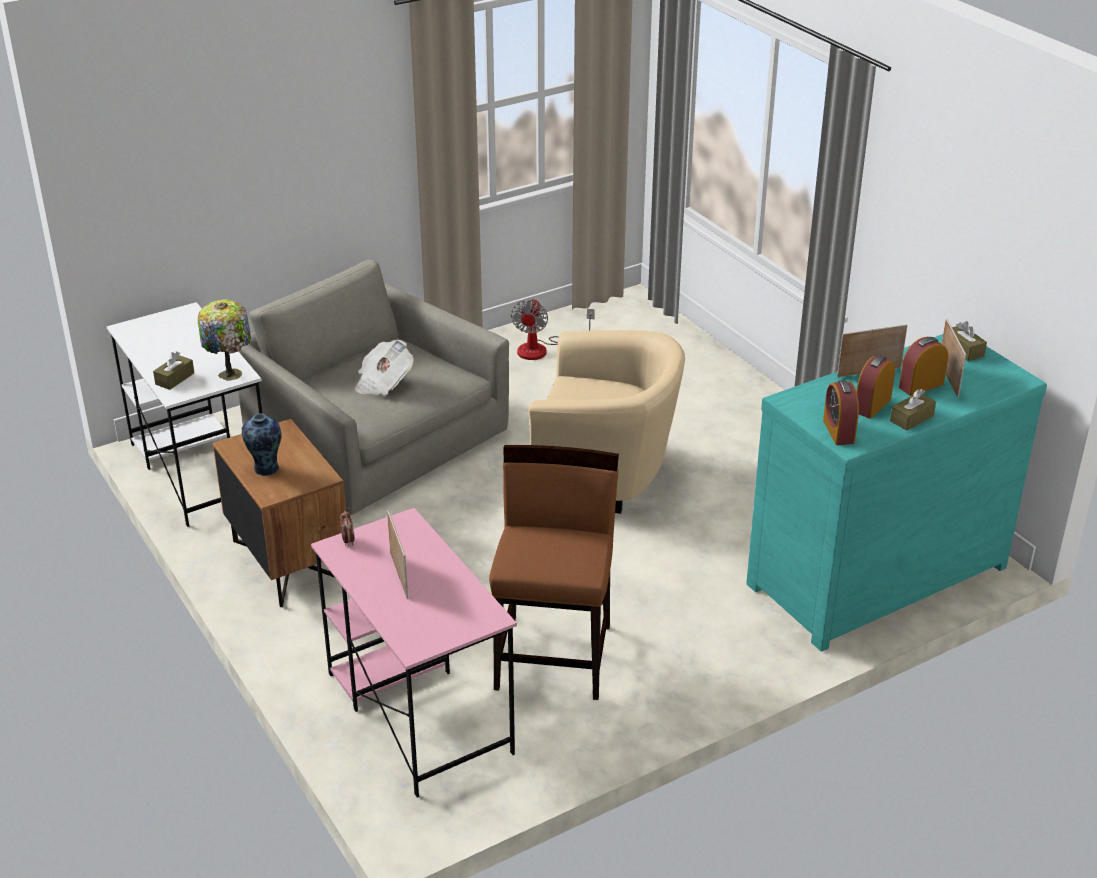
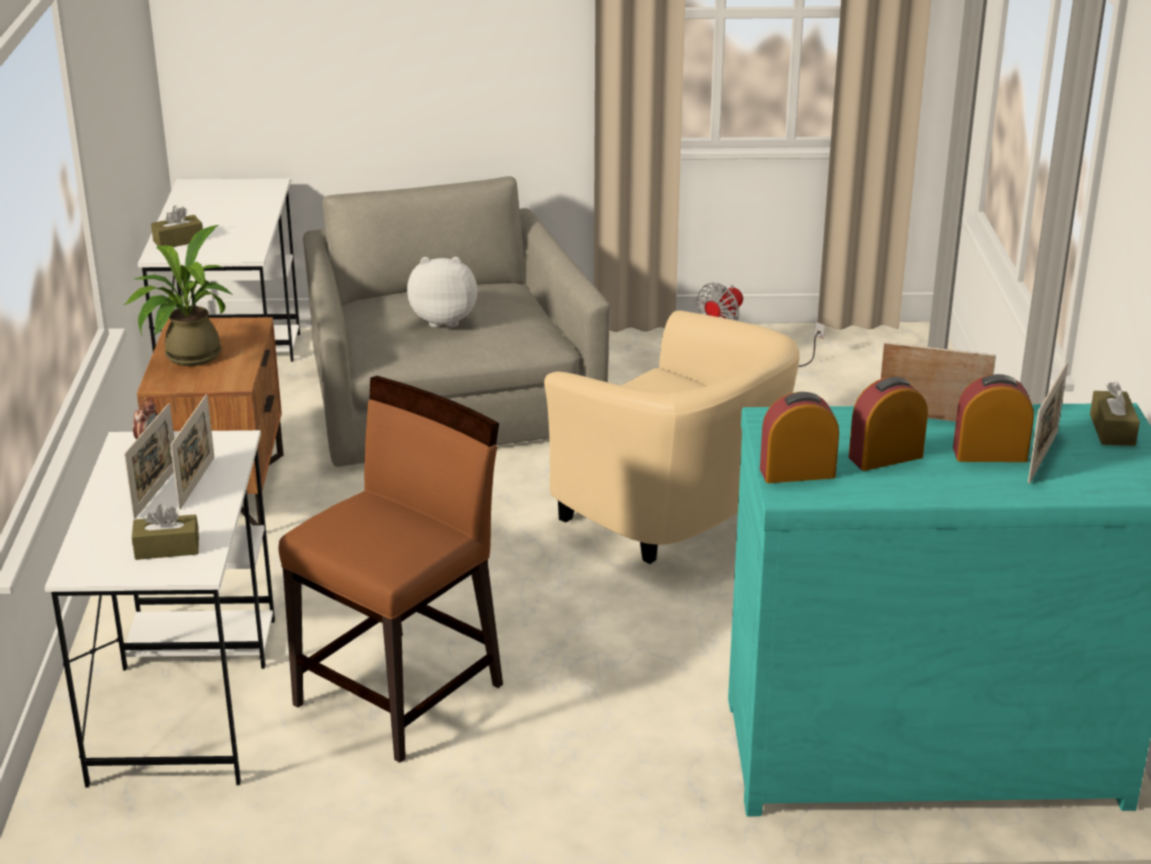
camera: 30 degrees right, 5 degrees down
(231, 373) = (239, 250): table lamp -> none
(265, 469) = (186, 357): vase -> potted plant
(383, 382) = (444, 320): newspaper -> plush toy
(417, 711) = (186, 695): pink desk -> white desk
(418, 559) = (197, 483): none -> picture frame
(838, 431) = (797, 473): alarm clock -> alarm clock turned 60 degrees clockwise
(911, 418) = (924, 488): brown tissue box -> brown tissue box (167, 548)

